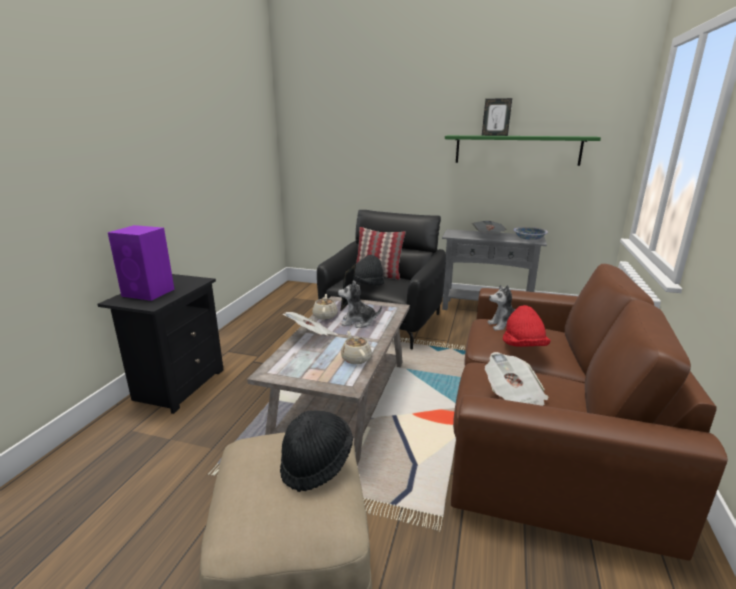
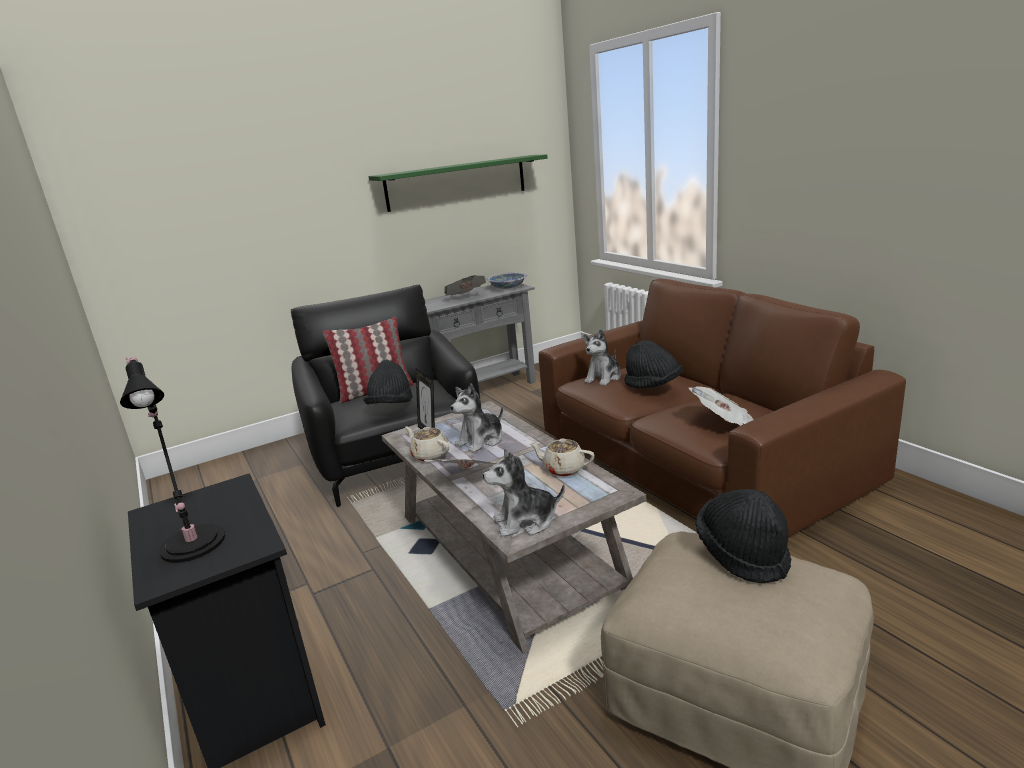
camera: 45 degrees left, 0 degrees up
(149, 293) = (193, 541): purple speaker -> black table lamp
(285, 370) = (525, 522): none -> plush toy
(494, 135) = (432, 168): picture frame -> none
(523, 346) = (653, 385): red hat -> black hat

